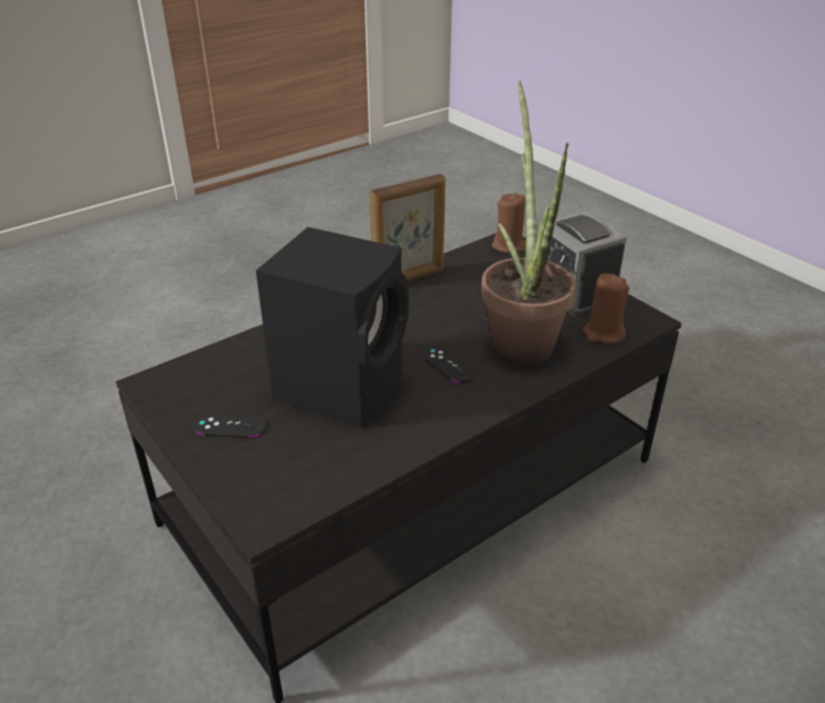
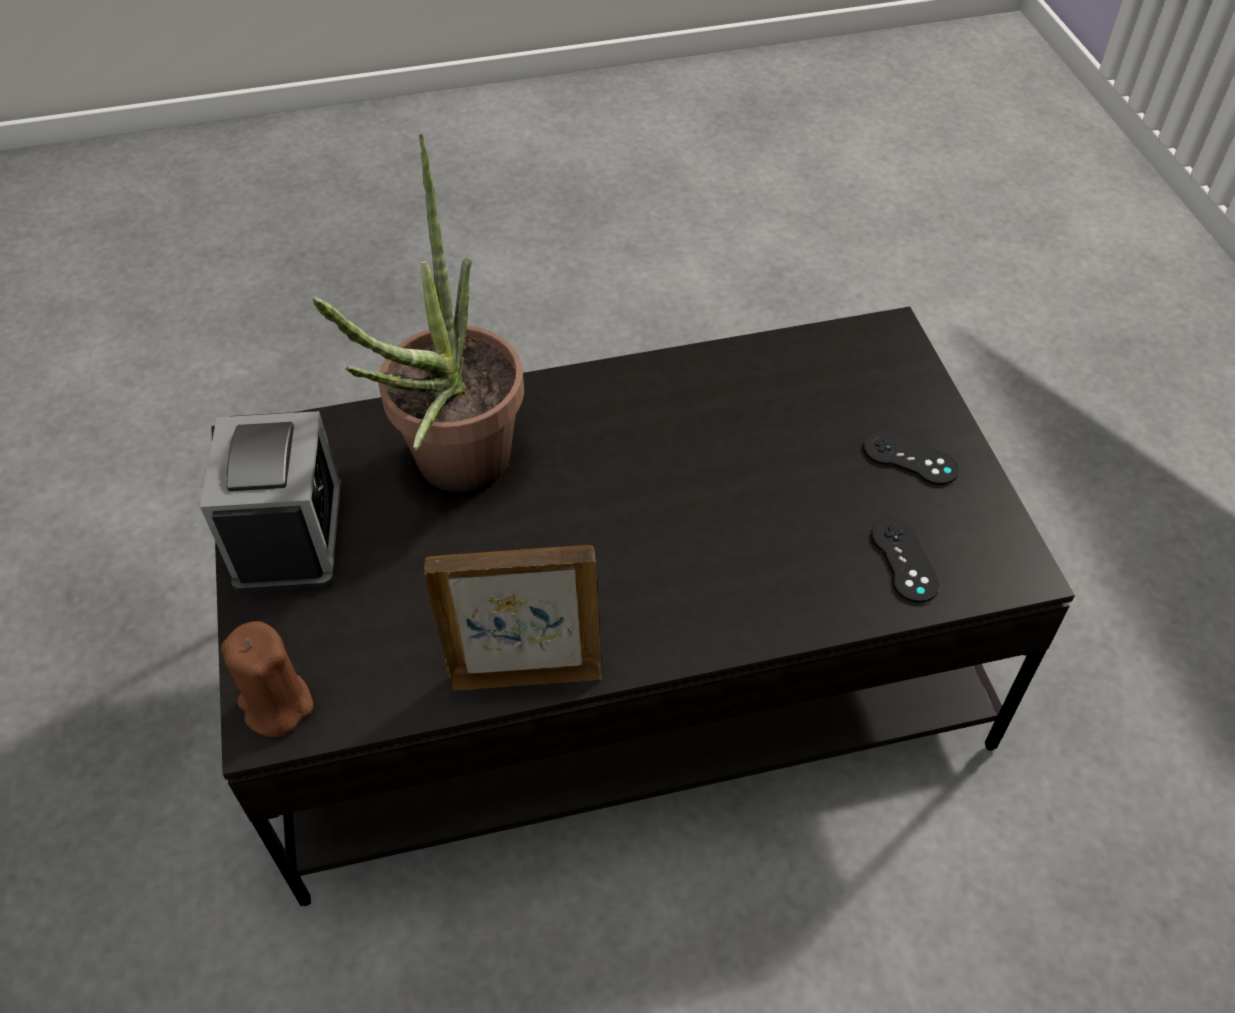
camera: 155 degrees left, 15 degrees up
(343, 385) = (743, 474): black speaker -> none
(448, 365) = (584, 461): black game controller -> black game controller (904, 560)
(603, 334) = (335, 441): brown candle -> none

